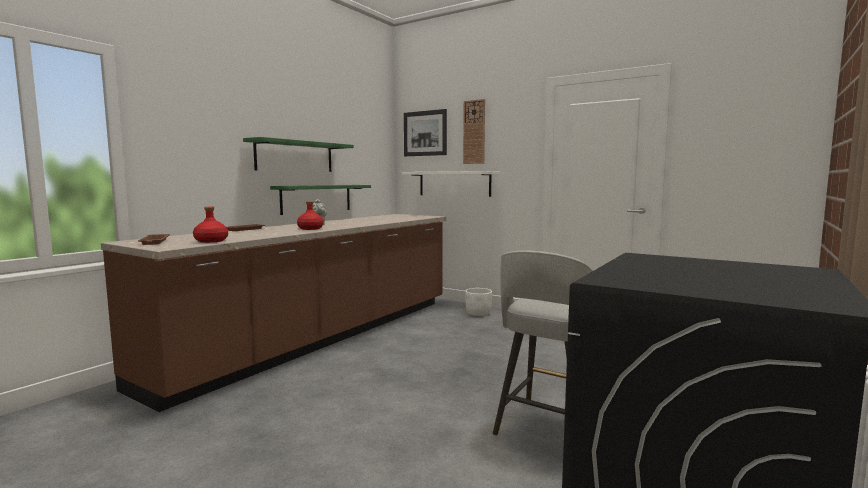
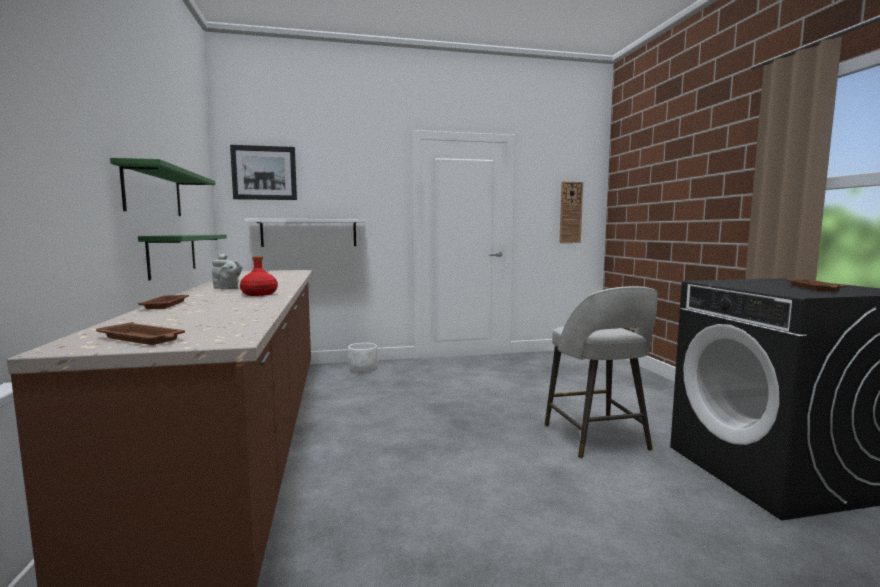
camera: 45 degrees left, 0 degrees up
(210, 241) = (235, 323): red bottle -> none
(474, 132) = (332, 176): wall clock -> wall clock (570, 212)
(719, 280) = (814, 288): none -> brown tray

